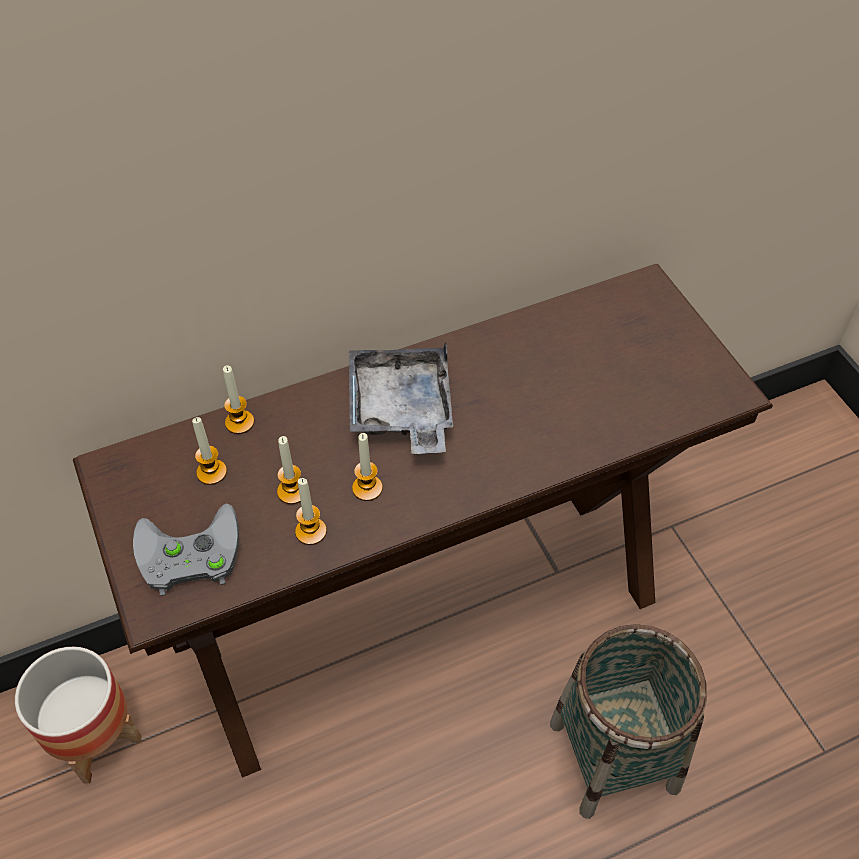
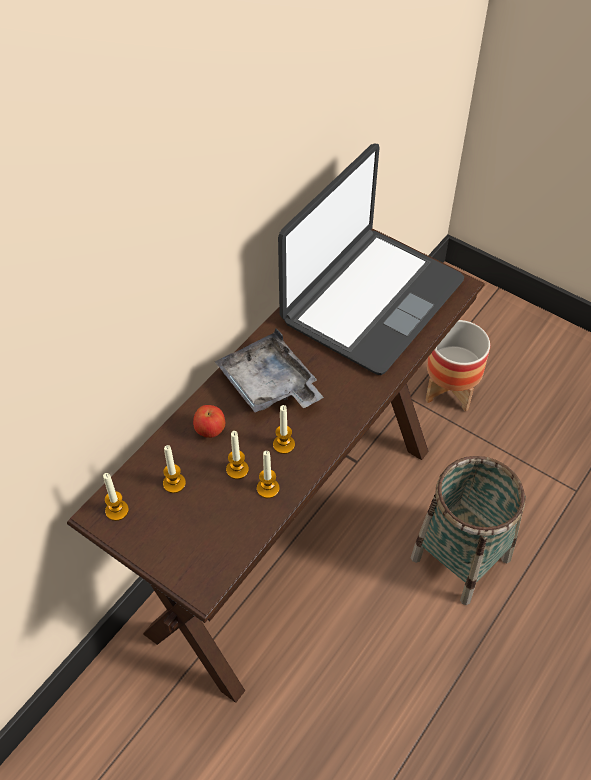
camera: 30 degrees left, 0 degrees up
(96, 738) = (113, 736): planter -> planter (450, 390)
(186, 556) = (198, 544): grey game controller -> none
(239, 422) = (168, 442): candle -> candle (117, 510)
(295, 431) = (210, 430): none -> apple
(600, 362) = (370, 300): none -> laptop

